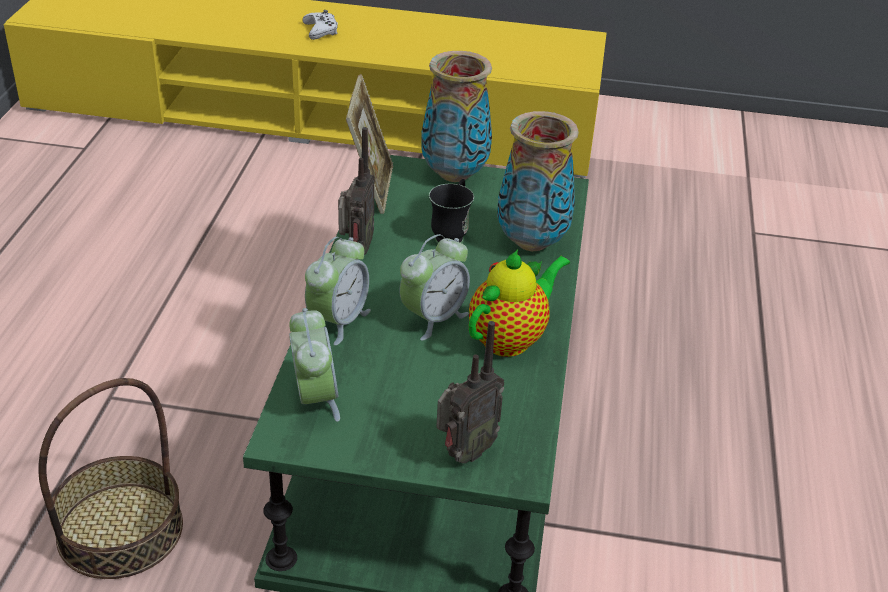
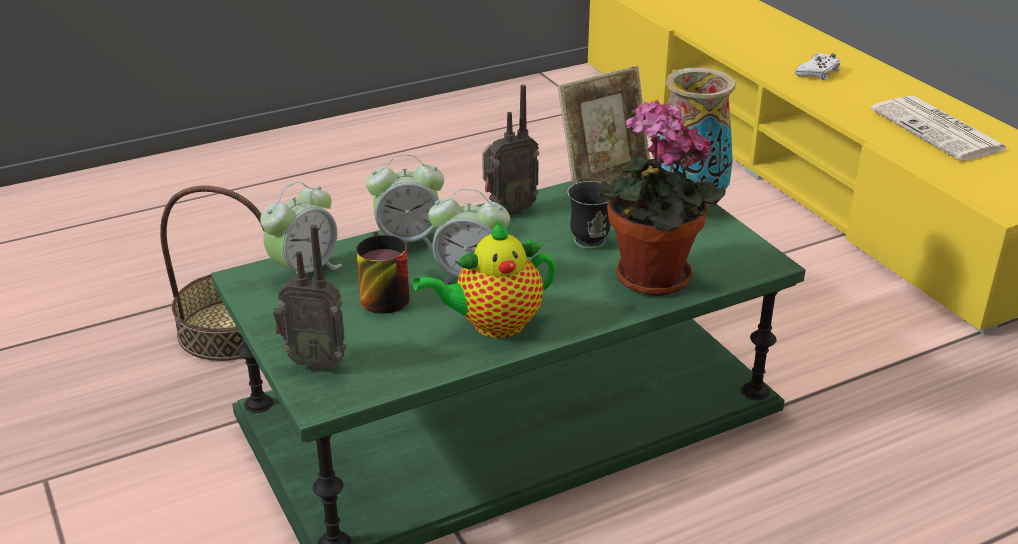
camera: 55 degrees right, 5 degrees down
(402, 374) = (379, 295): none -> mug
(462, 42) = (939, 130): none -> newspaper
(510, 338) = (493, 325): teapot -> teapot turned 150 degrees clockwise
(532, 243) = (648, 280): vase -> potted plant

